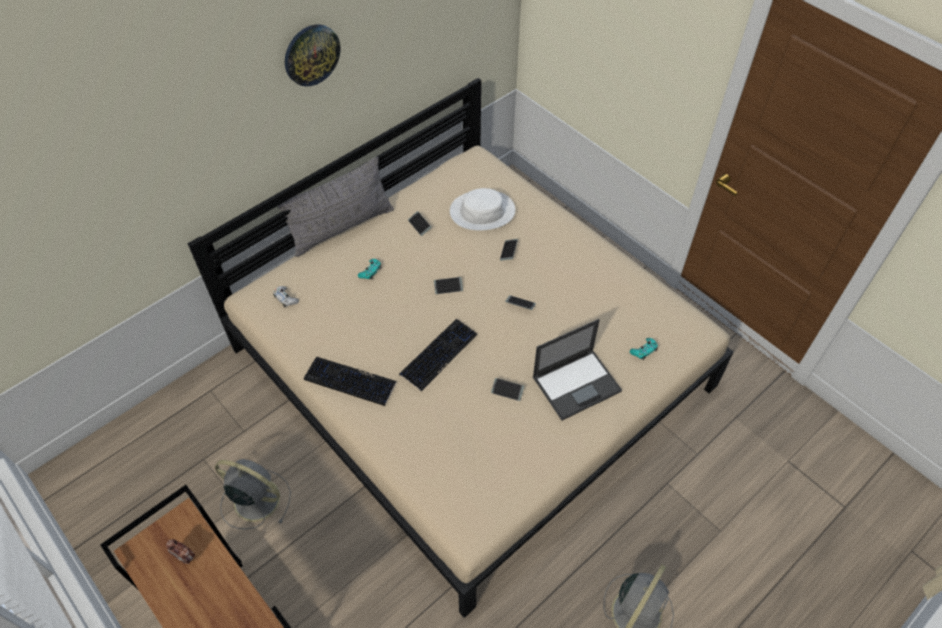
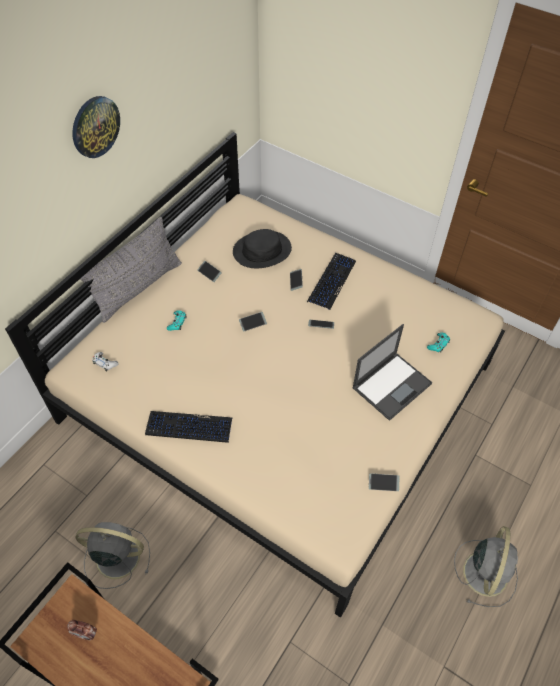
camera: 15 degrees left, 0 degrees up
(438, 354) = (263, 385): keyboard -> keyboard (331, 281)
(482, 211) = (262, 250): white hat -> black hat
(507, 391) = (334, 405): phone -> phone (383, 483)

